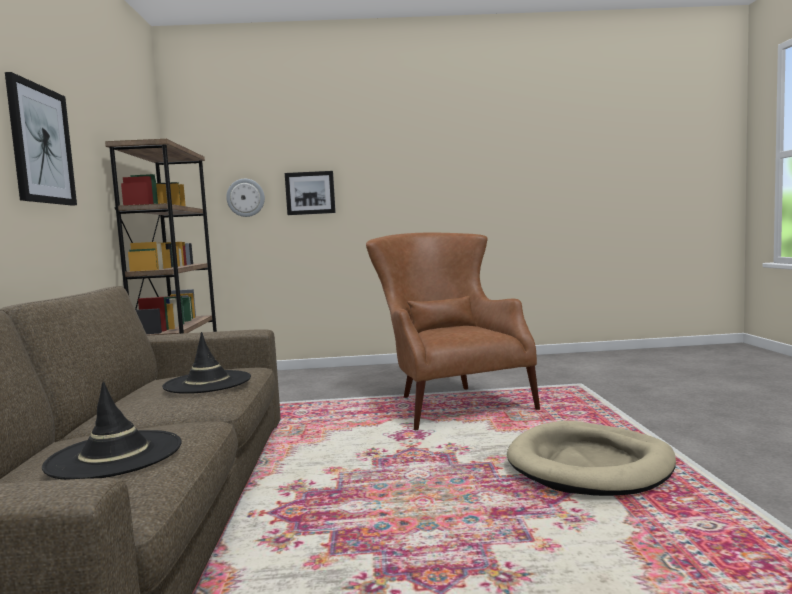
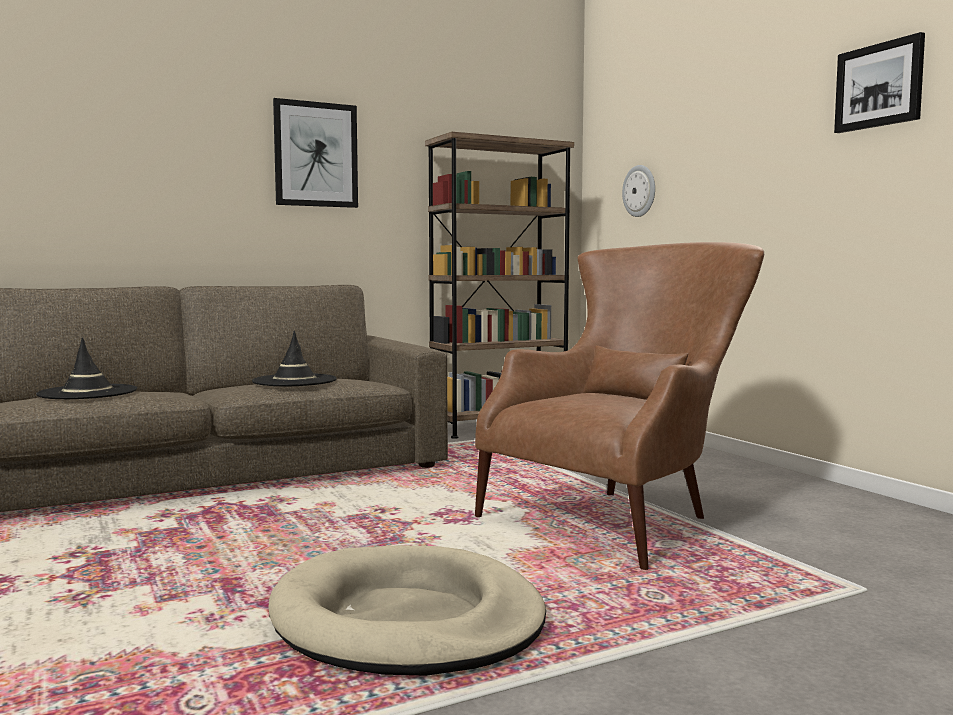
camera: 65 degrees right, 0 degrees up
(310, 193) = (701, 180): picture -> picture (879, 85)

